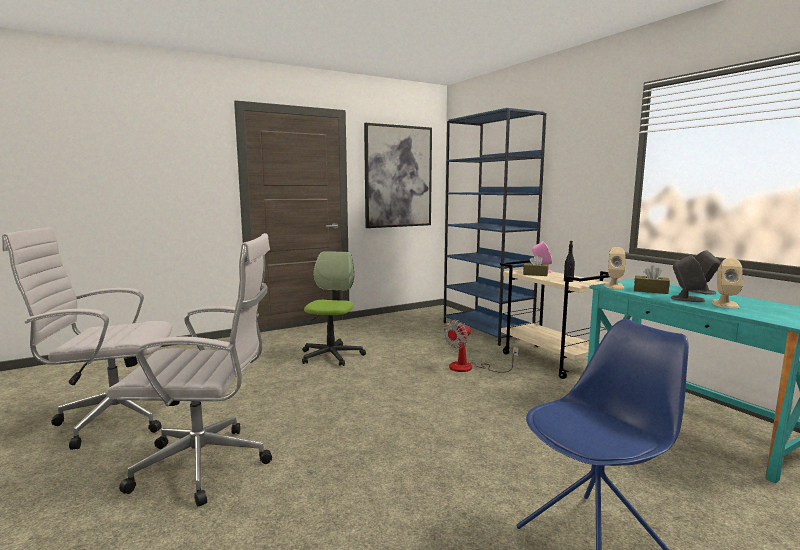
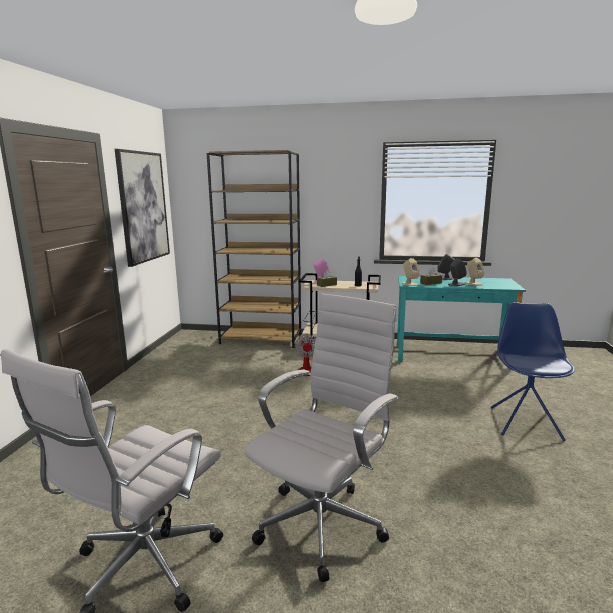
camera: 50 degrees left, 5 degrees up
(331, 356) = (198, 405): office chair -> none
(487, 330) = (261, 339): blue bookcase -> brown bookcase

